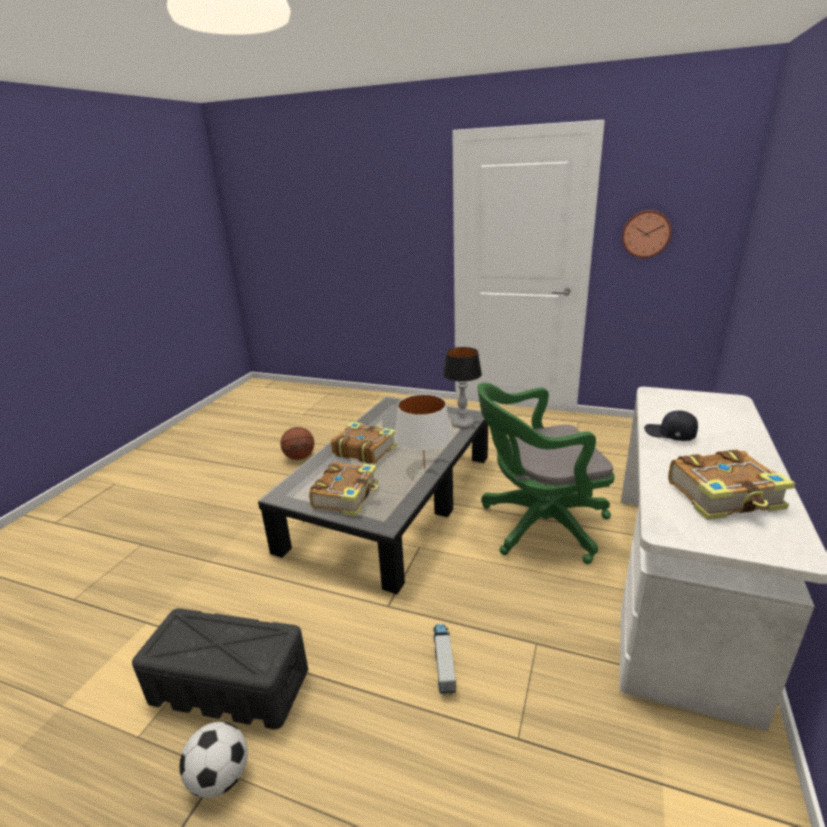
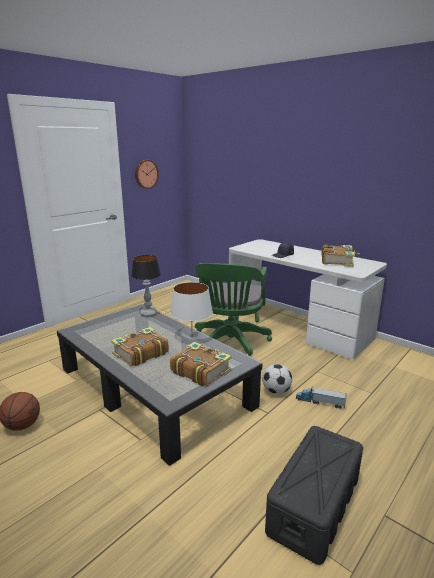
camera: 70 degrees left, 5 degrees down
(220, 777) = (390, 514): football -> football (276, 391)

